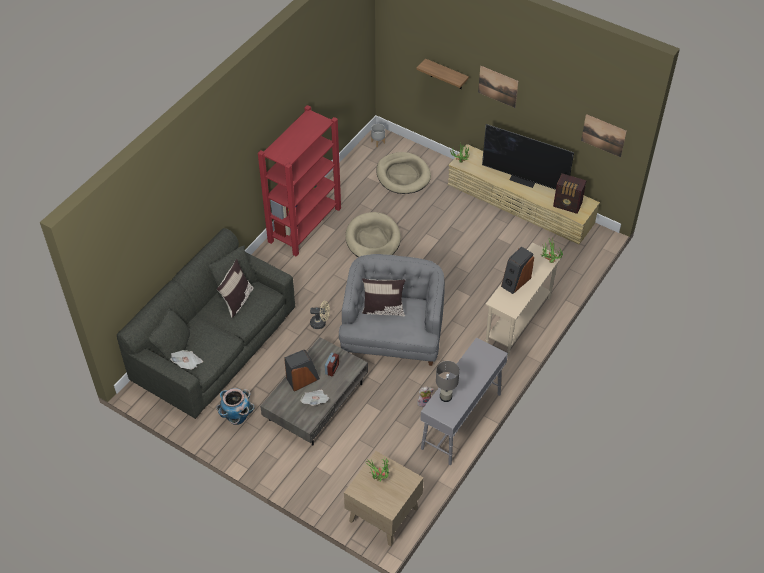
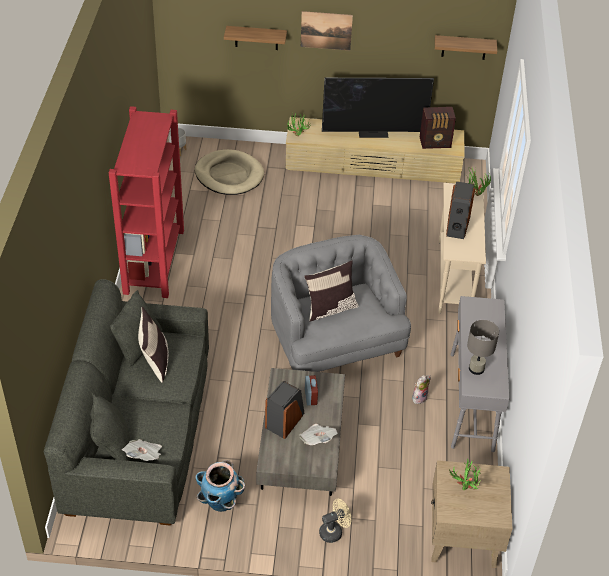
camera: 30 degrees left, 5 degrees down
(320, 323) = (246, 359): beige fan -> beige fan (334, 531)
(373, 239) = (242, 250): beige dog bed -> none
(603, 135) = (464, 47): picture -> shelf

